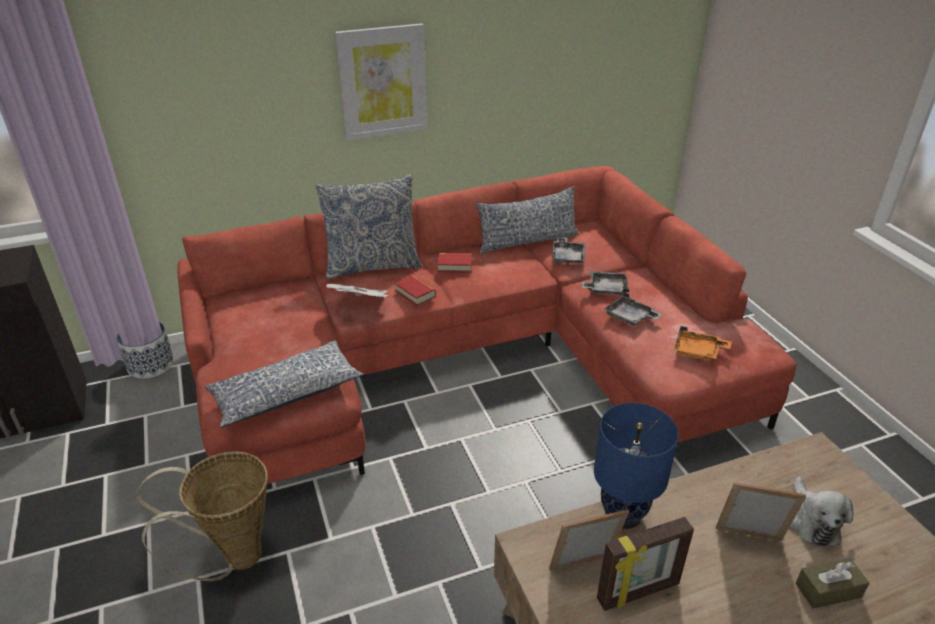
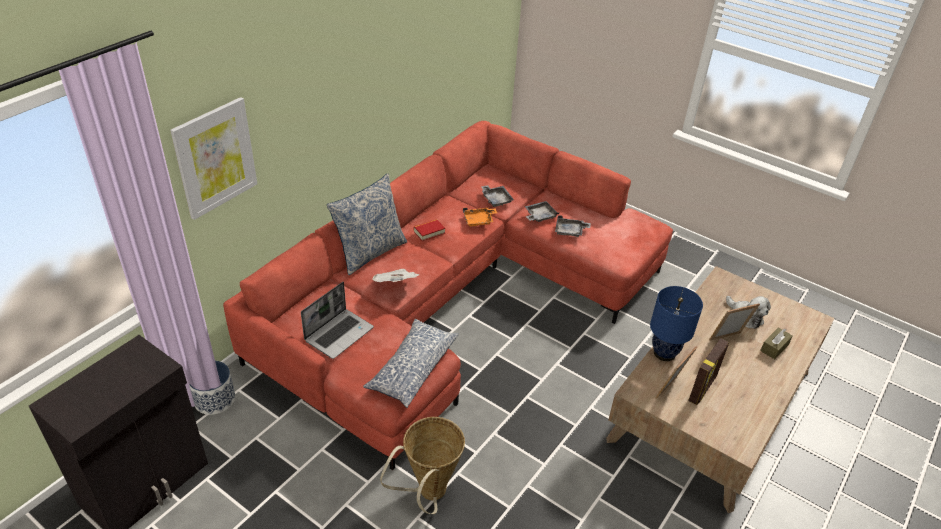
camera: 35 degrees left, 5 degrees up
(256, 329) = (339, 334): none -> laptop
(382, 82) = (347, 107): picture -> picture (215, 158)
(415, 293) = (424, 263): book -> none
(527, 241) = (458, 195): pillow -> none
(698, 351) = (624, 240): orange tray -> orange tray (479, 221)

